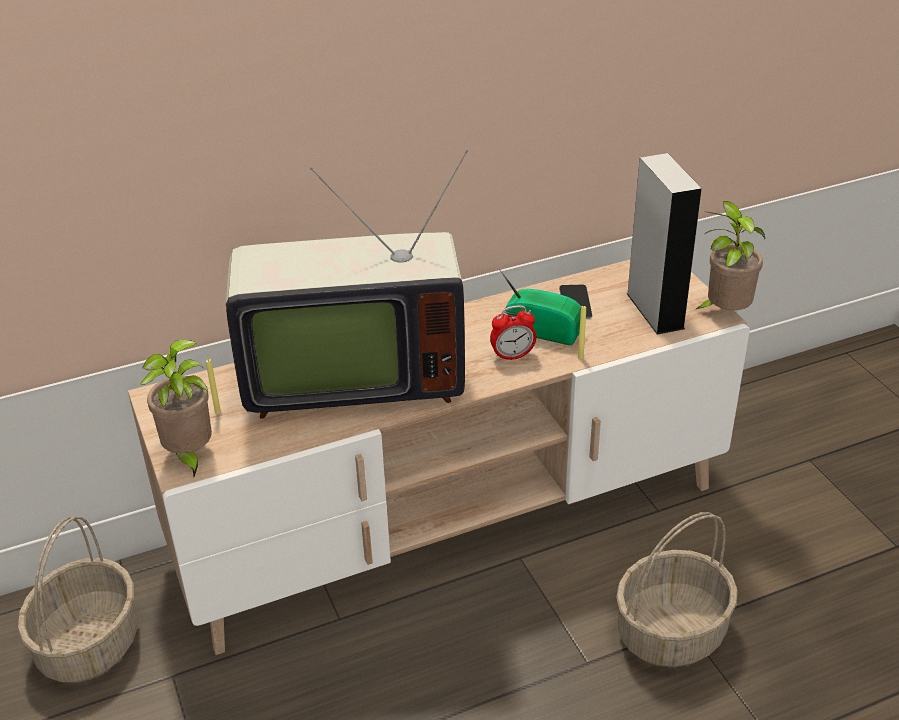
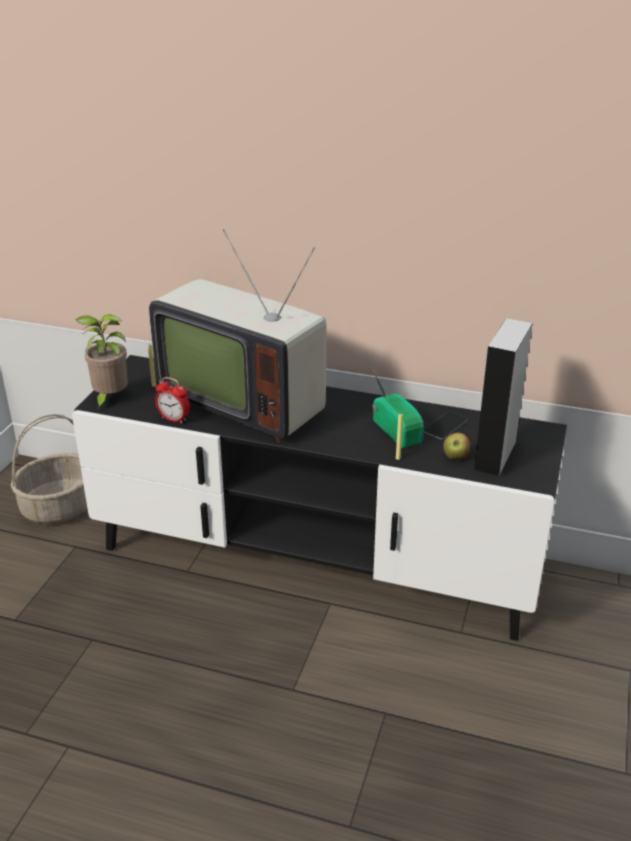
camera: 40 degrees right, 5 degrees down
(453, 522) = (315, 558): beige tv stand -> black tv stand
(512, 356) = (355, 436): alarm clock -> alarm clock (174, 419)
(626, 329) = (455, 457): none -> apple
(671, 631) = (370, 709): basket -> none
(724, 313) = (546, 482): potted plant -> none

